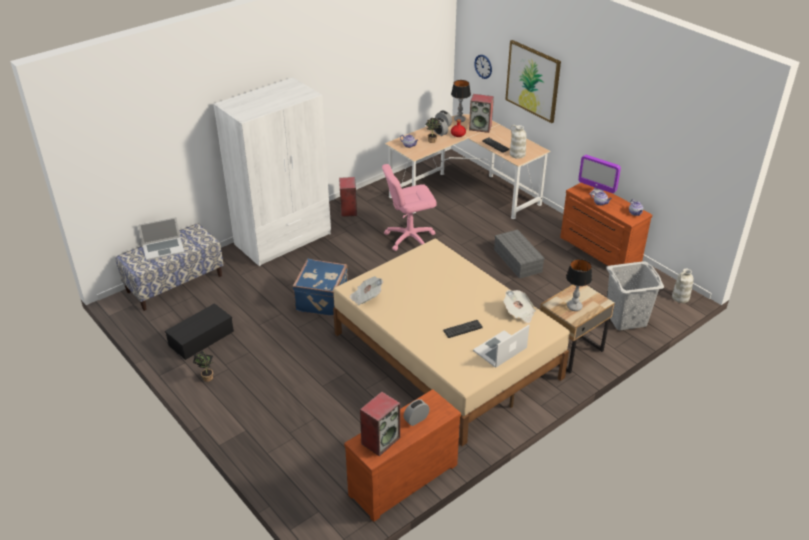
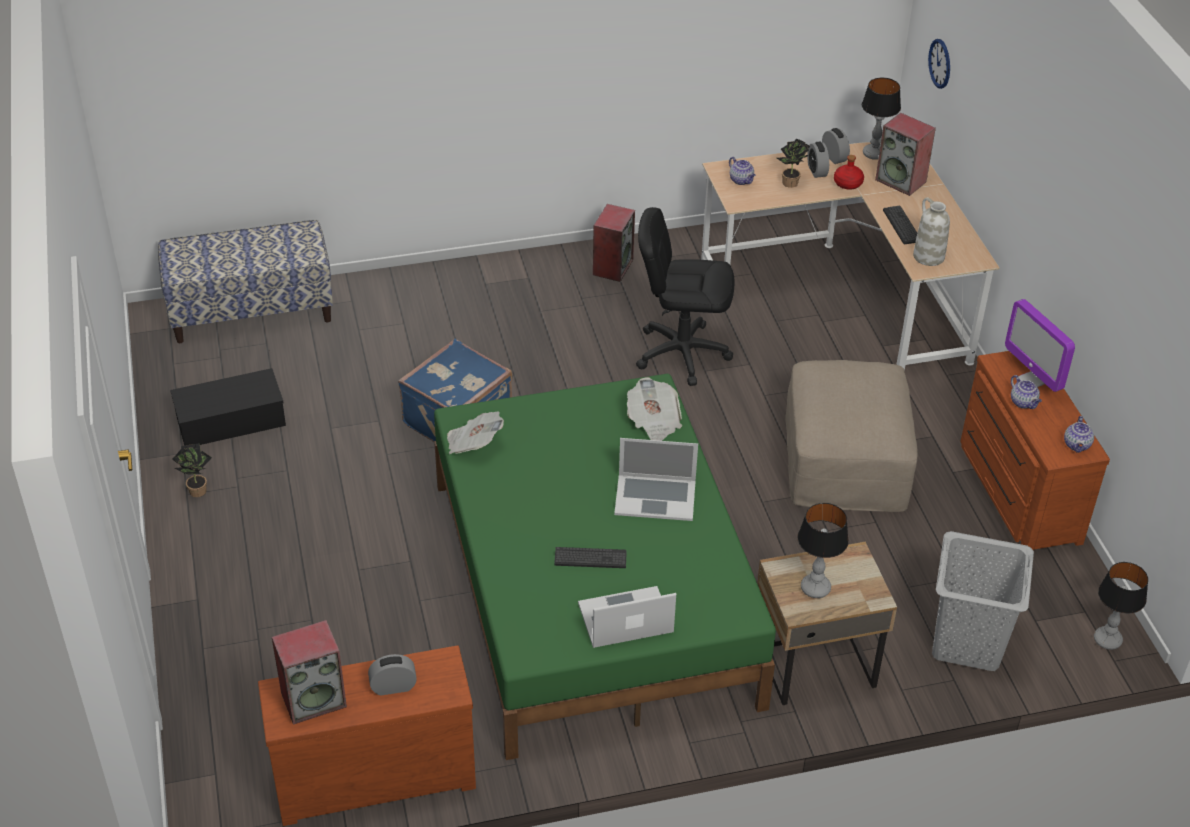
camera: 25 degrees right, 5 degrees up
(163, 248) = (236, 249): laptop -> laptop (655, 497)
(283, 239) = (469, 287): white wardrobe -> none
(409, 238) = (682, 353): pink office chair -> black office chair
(446, 355) = (592, 591): beige bed -> green bed
(516, 260) = (844, 459): grey storage box -> beige ottoman
(519, 313) = (709, 564): newspaper -> newspaper (653, 422)
(533, 81) = (997, 121): picture -> none
(680, 298) = (1107, 640): white vase -> table lamp

